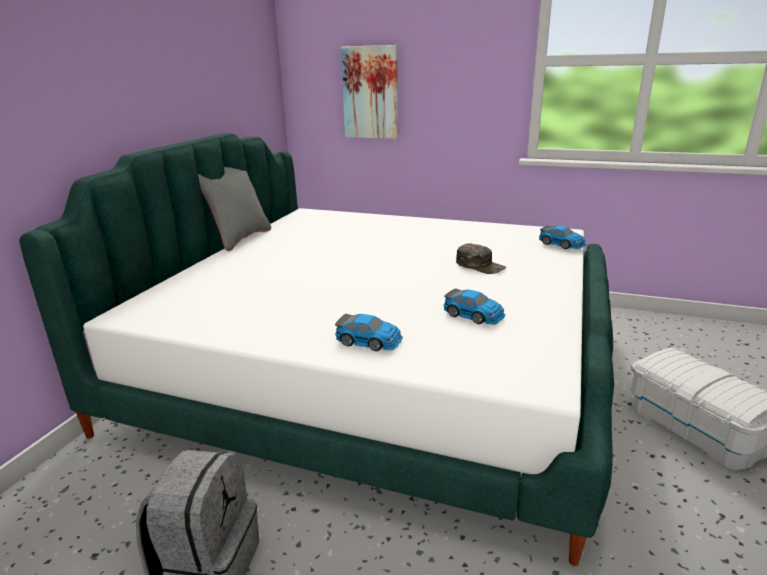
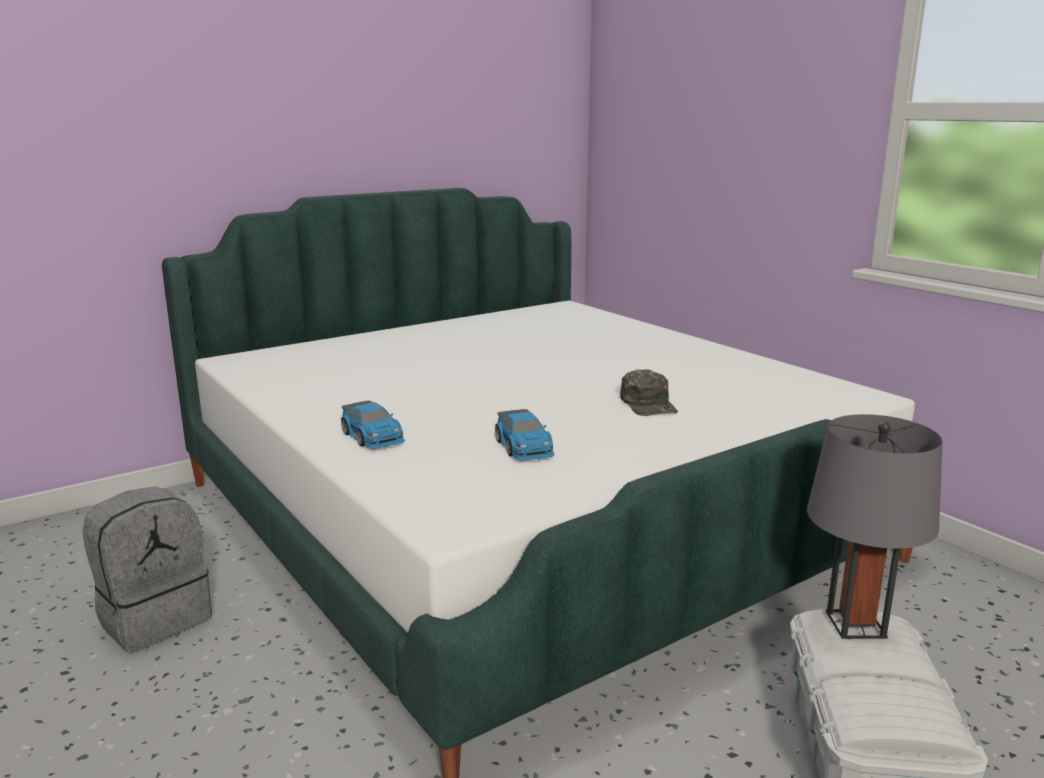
camera: 35 degrees right, 5 degrees down
(239, 239) = (443, 319): grey pillow -> none
(370, 93) = (678, 150): picture -> none
(561, 244) = (822, 408): toy car -> none
(670, 359) = (855, 624): none -> grey table lamp

